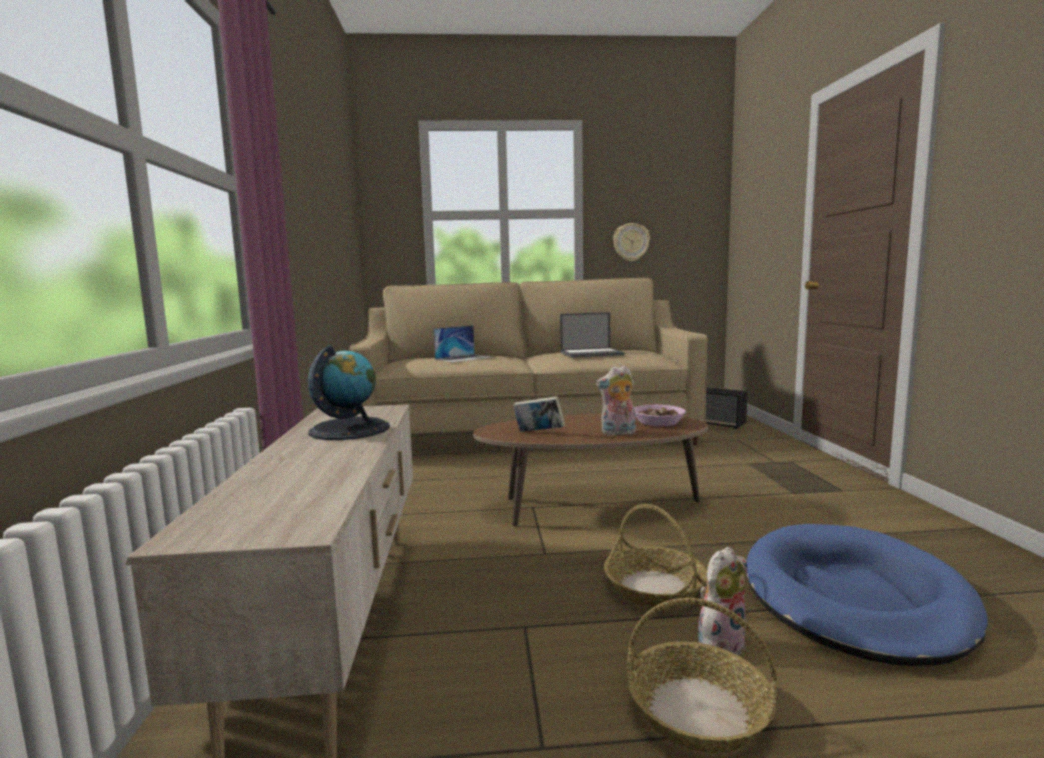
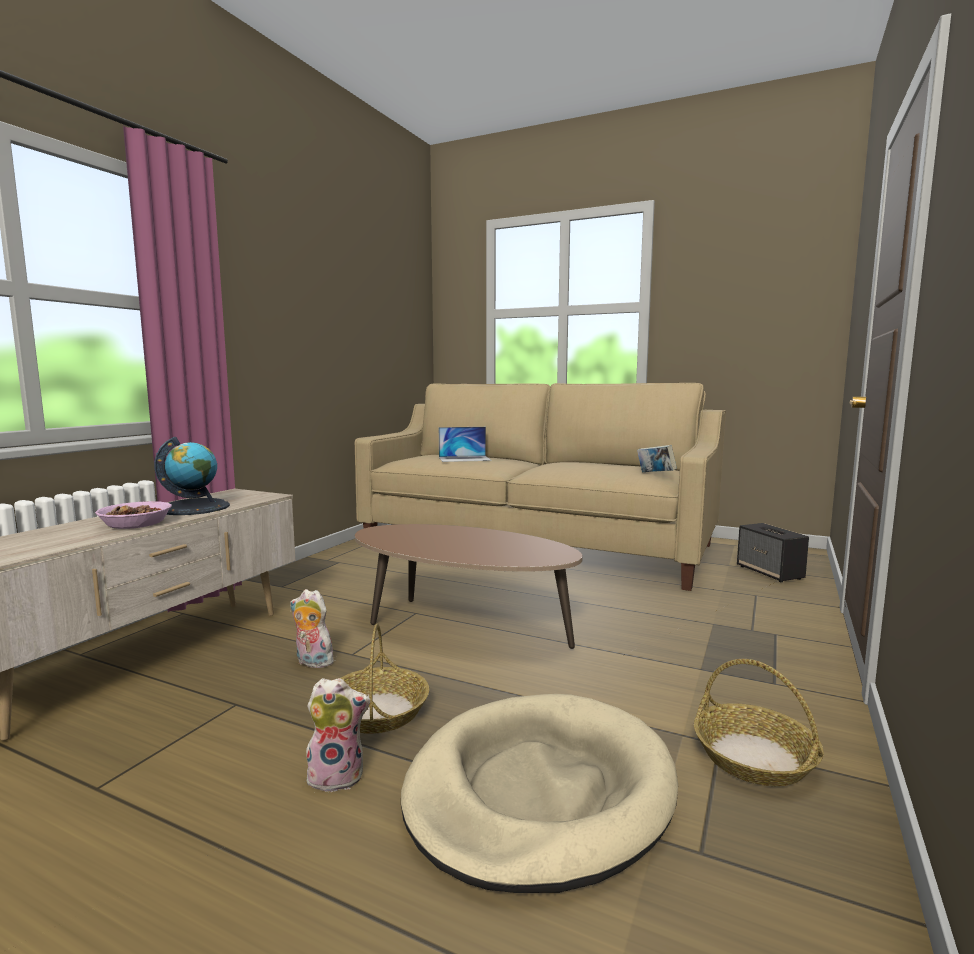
camera: 30 degrees right, 0 degrees up
(539, 433) = (405, 539): book -> book (655, 474)
(592, 353) = (590, 467): laptop -> none
(618, 433) = (466, 552): plush toy -> plush toy (312, 662)
(631, 242) = (707, 339): wall clock -> none
(659, 422) = (532, 550): bowl -> bowl (135, 524)
(697, 711) = (220, 816): basket -> basket (753, 757)
(854, 597) = (539, 792): blue dog bed -> beige dog bed

